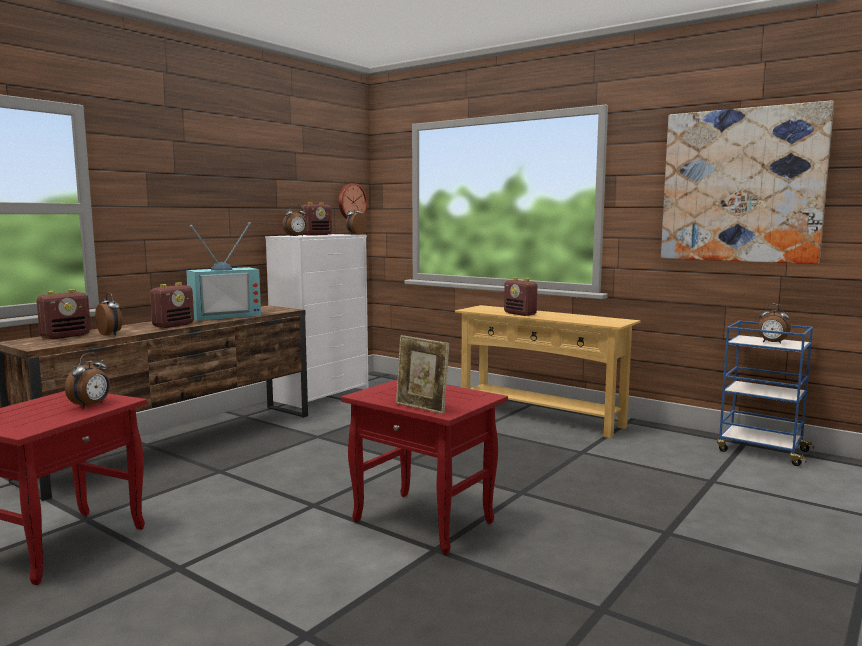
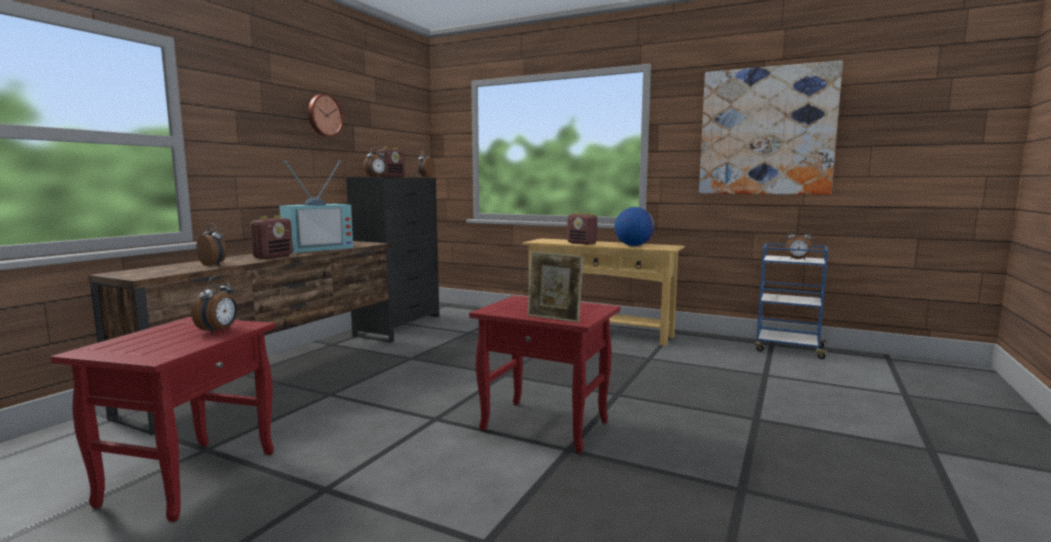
camera: 10 degrees left, 0 degrees up
(66, 336) = (166, 267): radio -> none
(322, 395) = (399, 323): white dresser -> black dresser
(351, 202) = (416, 150): wall clock -> wall clock (324, 115)
(577, 319) = (633, 246): none -> globe

